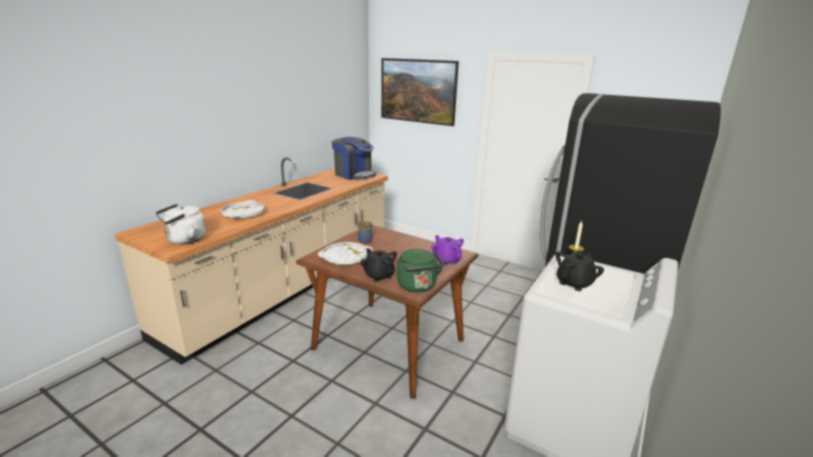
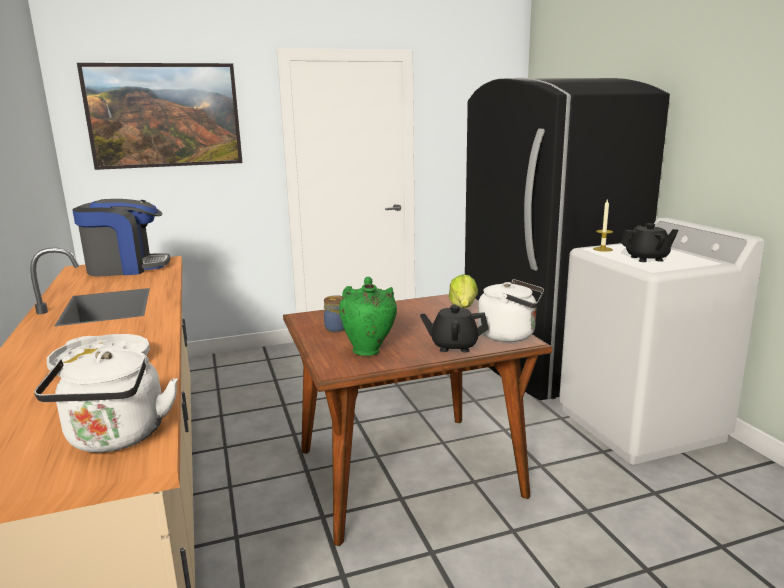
camera: 50 degrees left, 5 degrees down
(345, 257) = (369, 351): white tray -> green vase
(418, 286) = (510, 335): green kettle -> white kettle
(446, 260) = (463, 307): purple teapot -> lettuce
(574, 283) = (647, 258): black teapot -> black teapot turned 90 degrees clockwise

